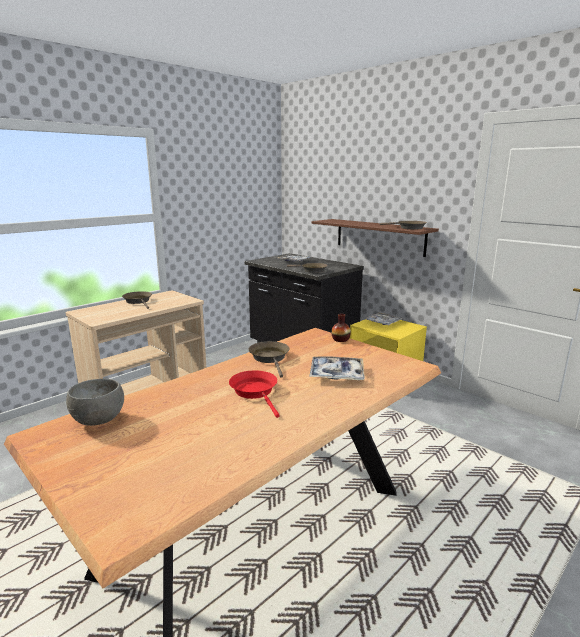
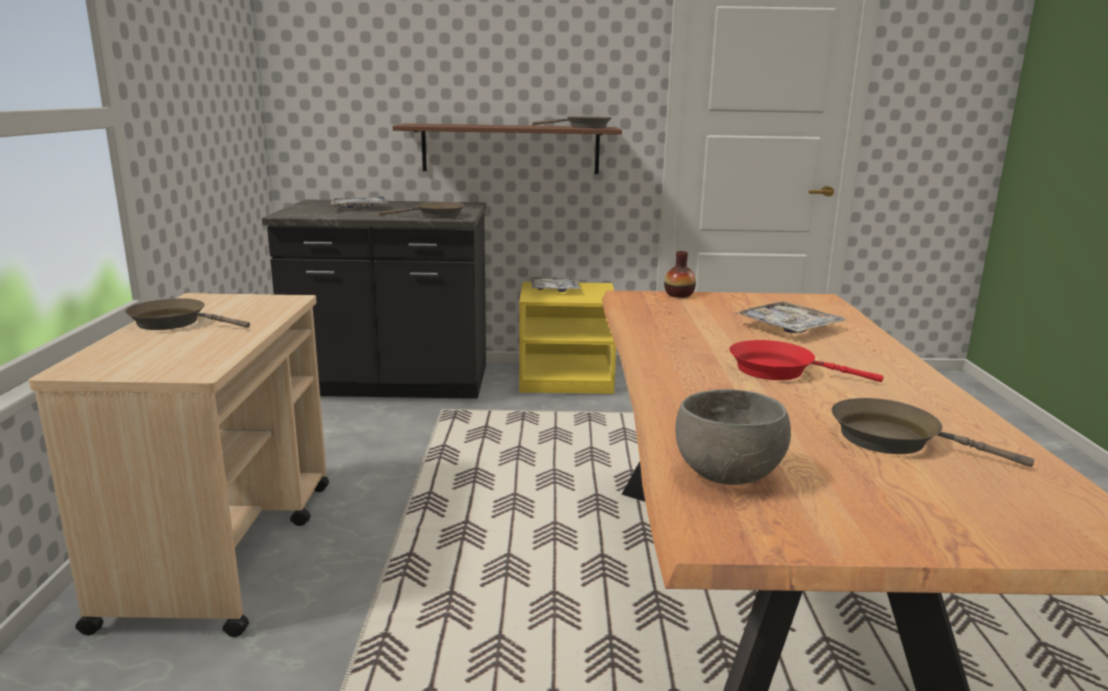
camera: 45 degrees left, 0 degrees up
(270, 358) = (673, 334): brown frying pan -> brown frying pan (893, 440)

